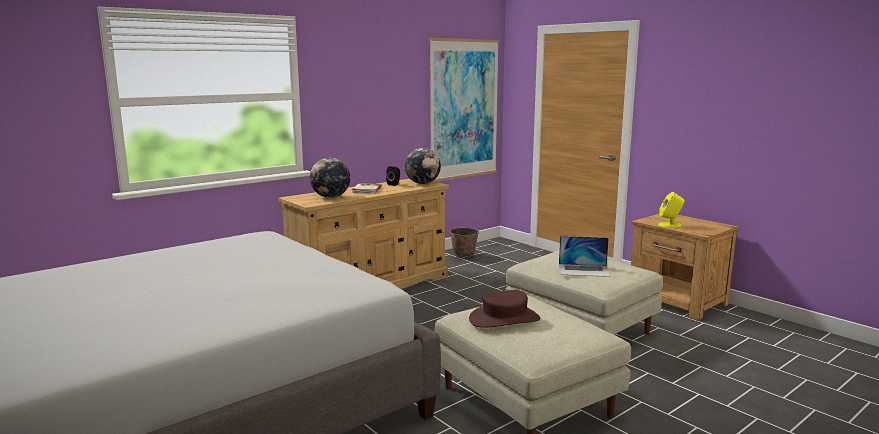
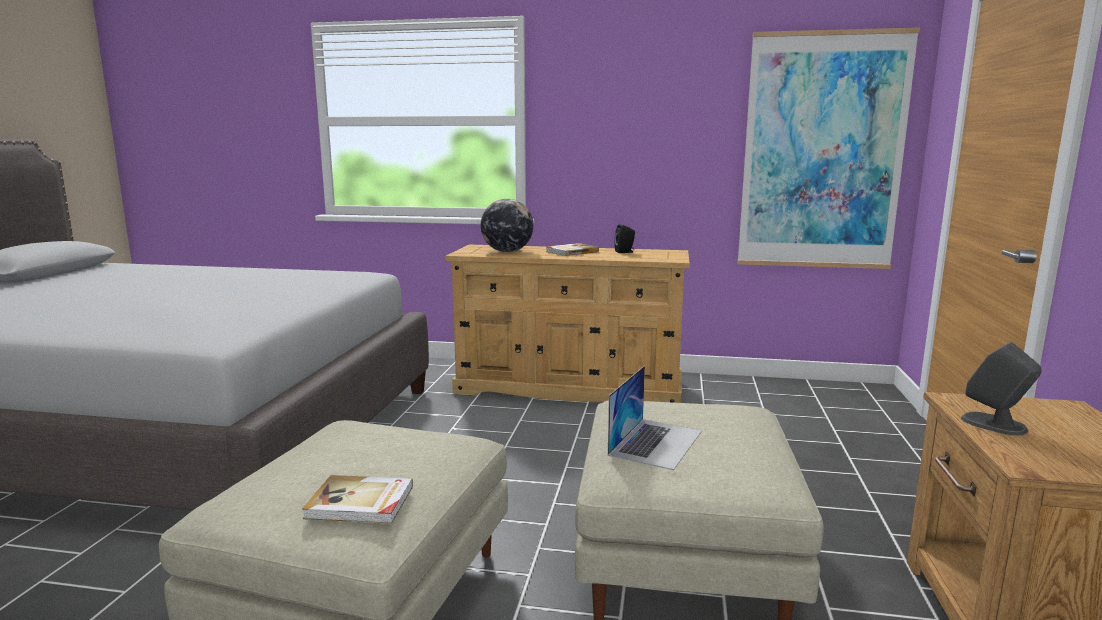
camera: 50 degrees right, 0 degrees up
(422, 183) = (662, 256): globe -> none
(463, 256) = (768, 392): planter -> none
(504, 319) = (341, 450): brown hat -> none
(573, 326) = (360, 503): none -> book
(584, 270) = (656, 442): laptop -> laptop turned 120 degrees counterclockwise
(670, 225) = (994, 424): yellow speaker -> grey speaker

